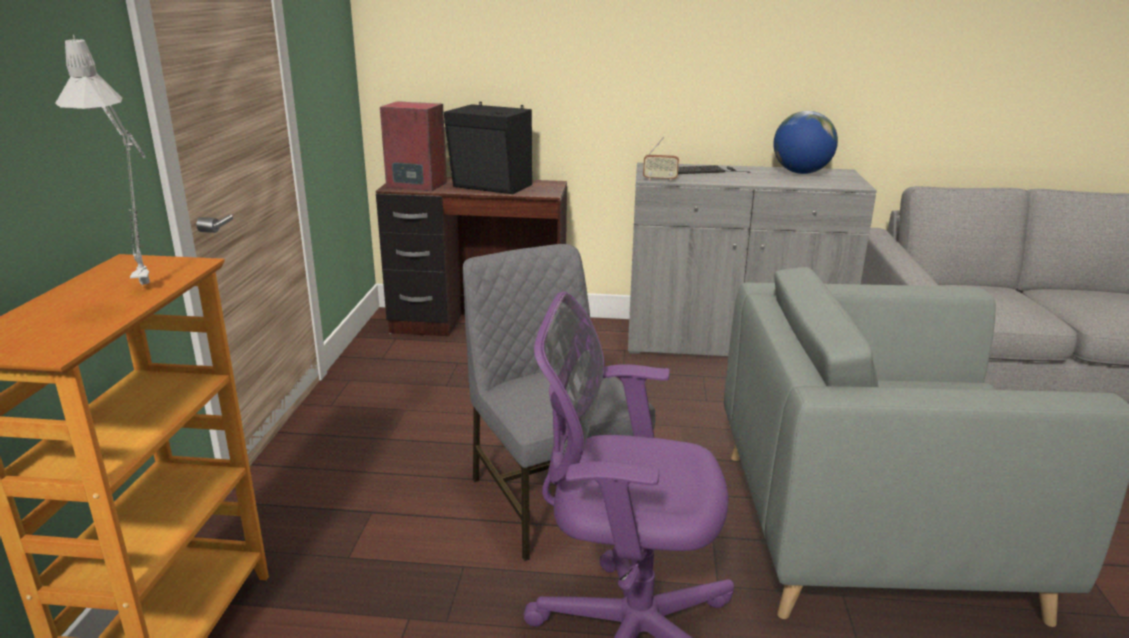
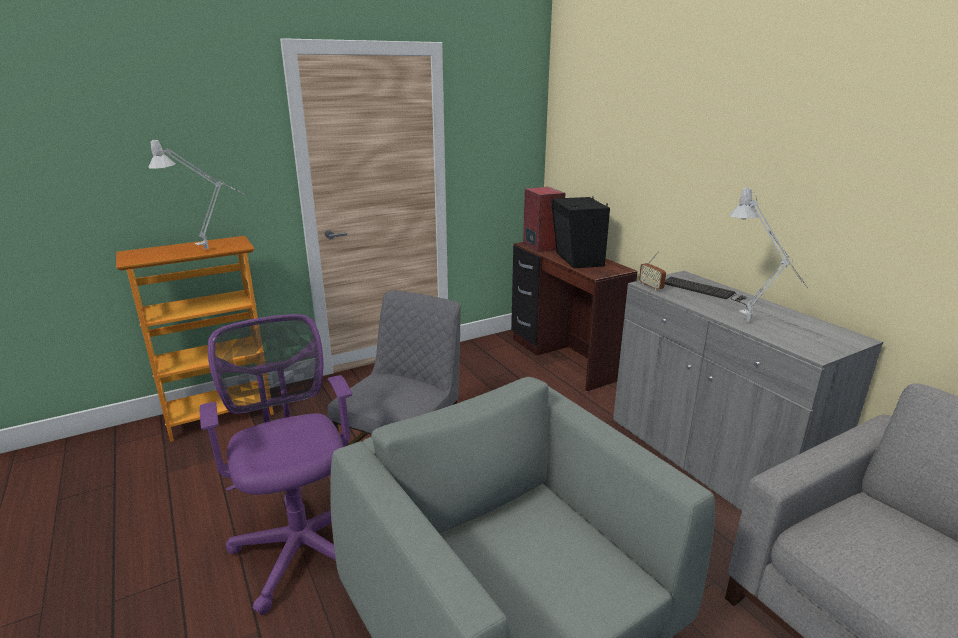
camera: 55 degrees right, 0 degrees up
(788, 182) = (753, 326): none -> grey table lamp
(801, 173) = (802, 324): globe -> none

